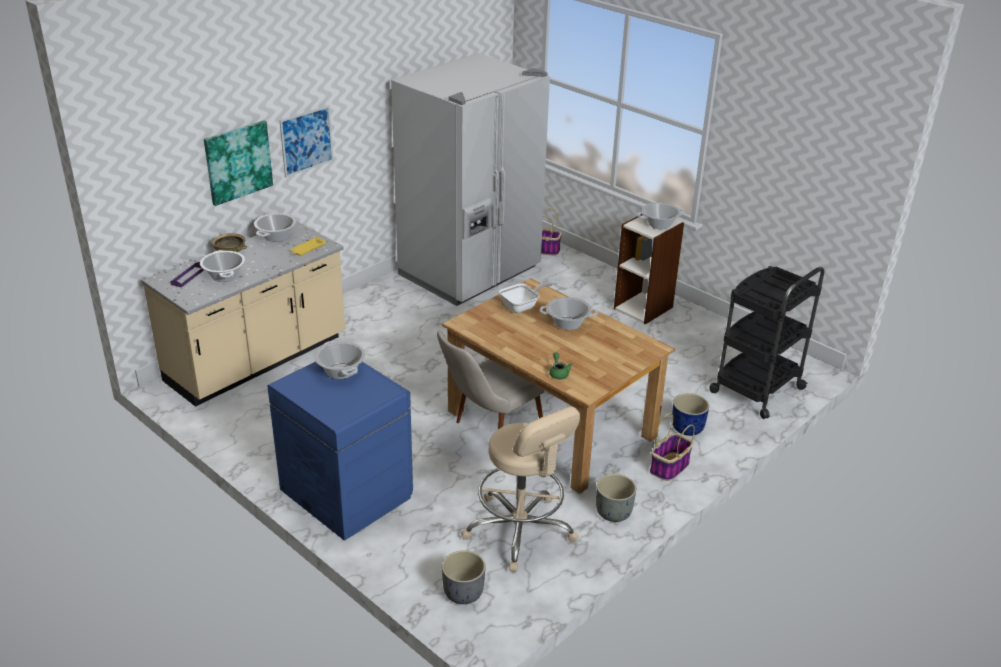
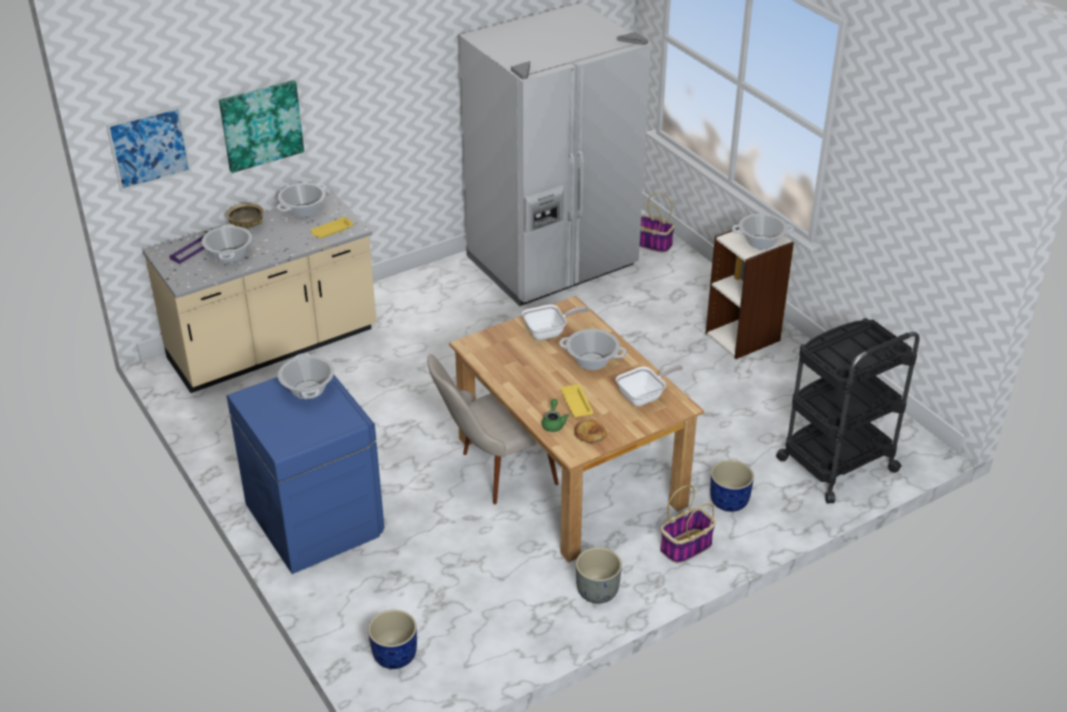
camera: 15 degrees right, 5 degrees up
(306, 141) = (349, 102): picture -> picture (149, 148)
(463, 593) = (394, 656): grey planter -> blue planter
(520, 531) = (483, 596): beige stool -> none
(570, 355) = (576, 403): none -> yellow tray
(592, 377) = (590, 433): none -> bread
(622, 344) = (644, 396): none -> frying pan

